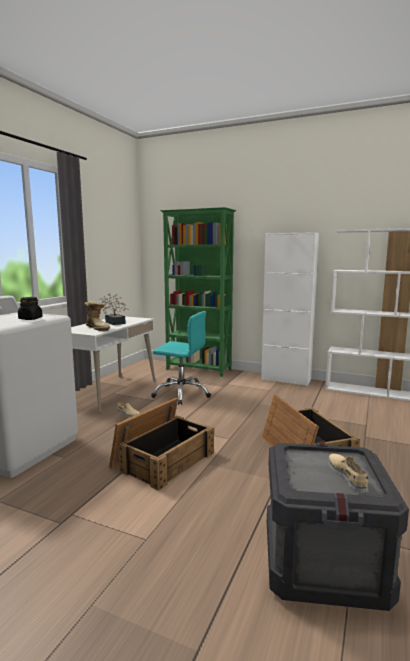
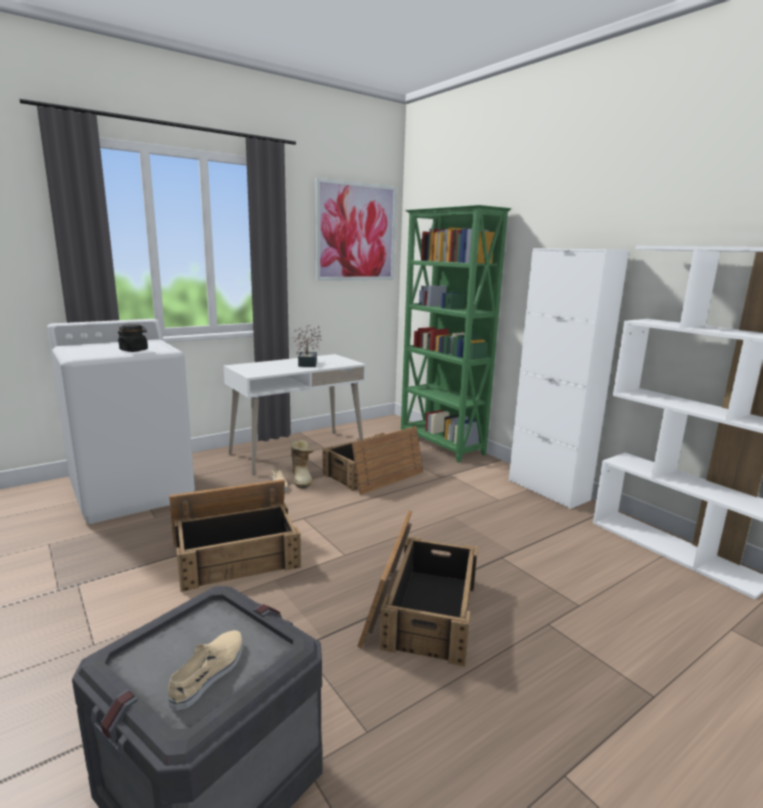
camera: 30 degrees right, 5 degrees up
(98, 328) = (272, 368): boot -> boot (302, 478)
(117, 226) = (356, 232): none -> picture
(182, 394) = (373, 474): turquoise office chair -> crate

